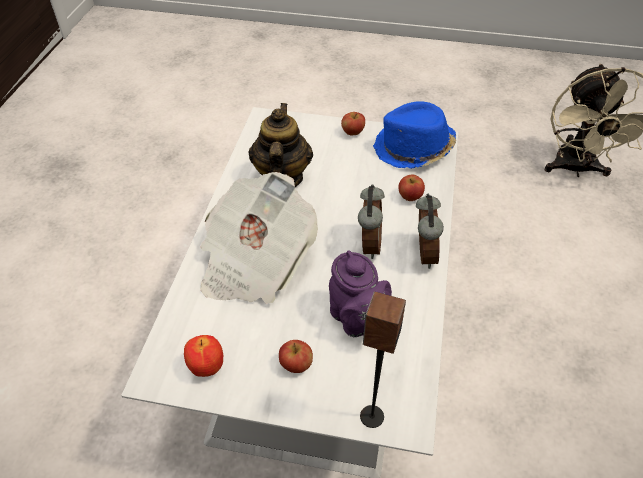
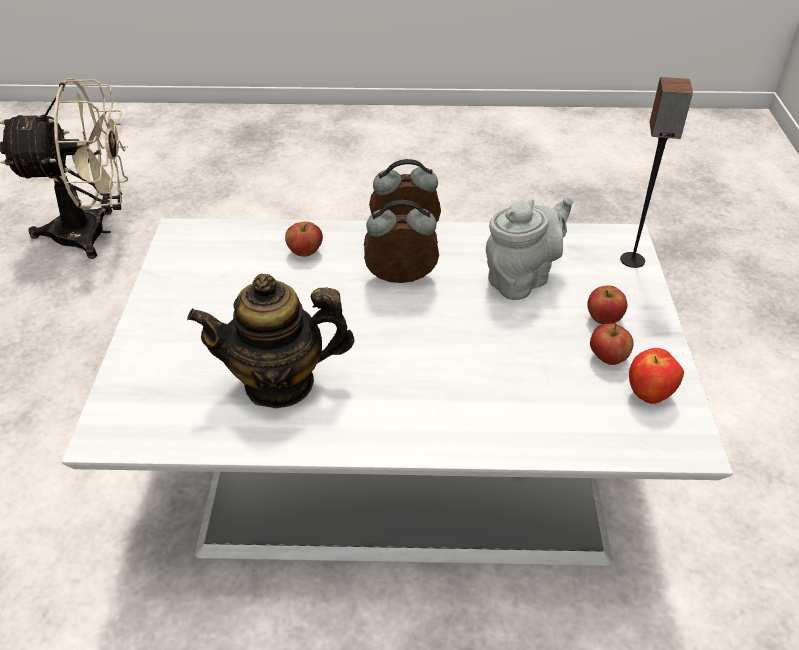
camera: 100 degrees left, 5 degrees down
(254, 262) = (463, 382): newspaper -> none
(352, 132) = (158, 316): apple -> apple (607, 358)
(358, 321) = (522, 279): purple teapot -> grey teapot
(413, 149) = (203, 254): blue hat -> none

